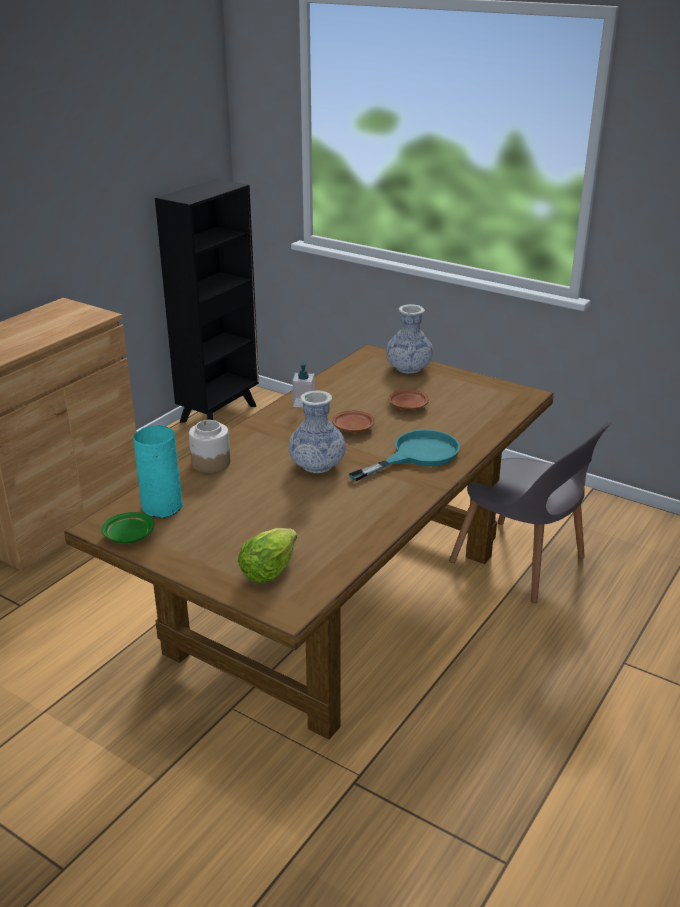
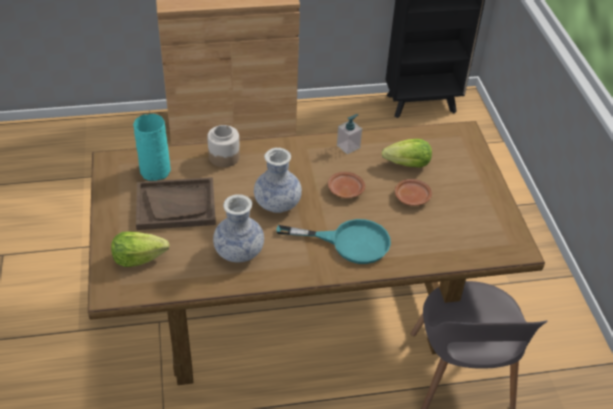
camera: 45 degrees right, 15 degrees up
(128, 535) = (113, 178): green plate -> none
(230, 517) = (176, 205): none -> brown tray
(369, 390) = (408, 164): none -> lettuce
(408, 368) = (469, 163): vase -> vase (239, 252)

